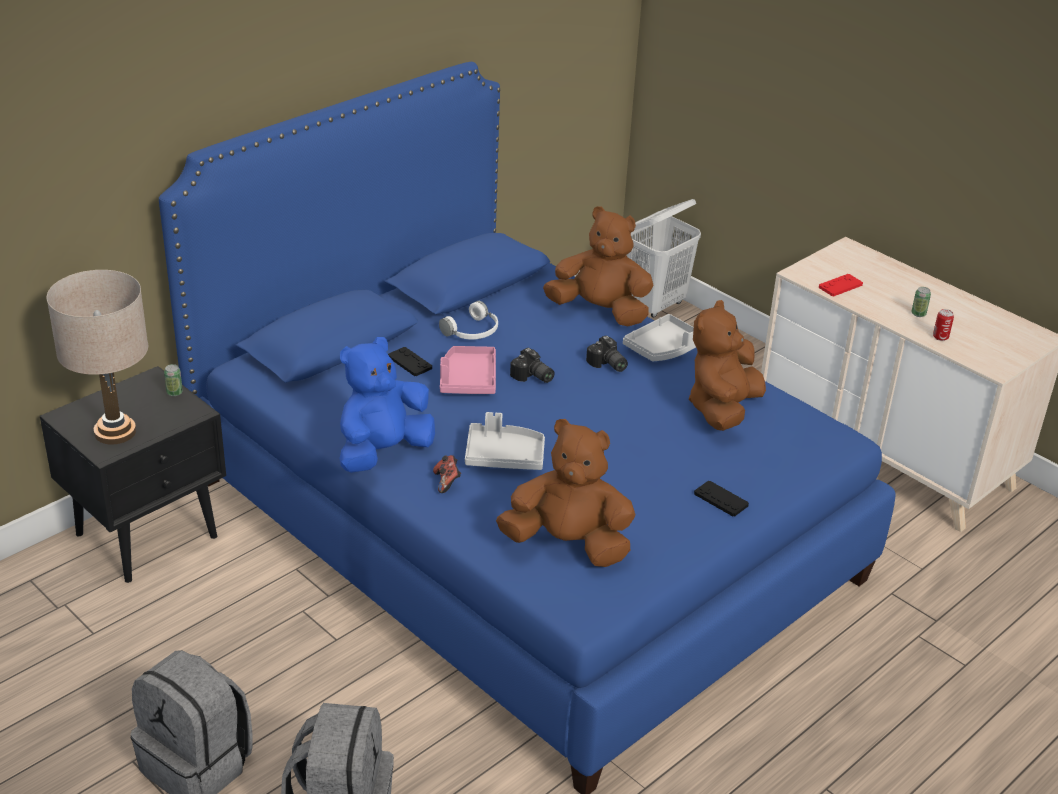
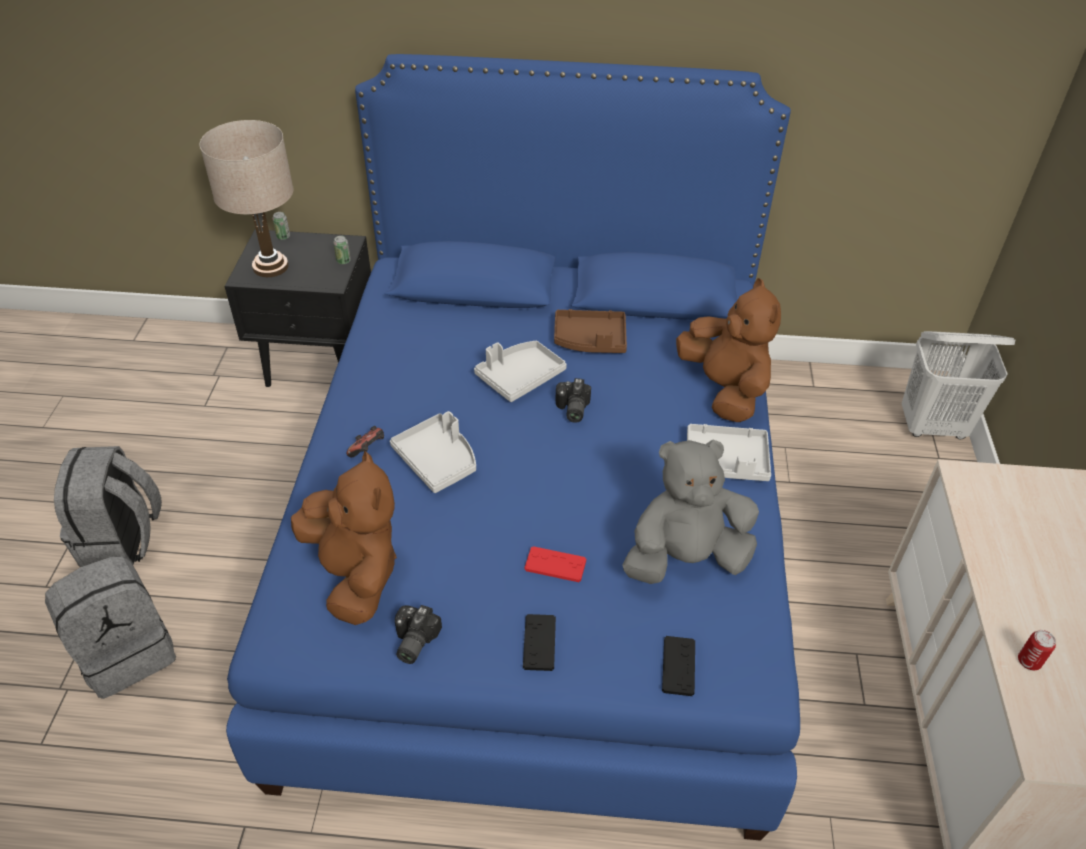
camera: 50 degrees right, 10 degrees up
(383, 452) = (369, 393): blue plush toy -> none
(410, 362) = (503, 335): black game controller -> black game controller (678, 666)
(468, 379) = (519, 377): pink tray -> grey tray
(473, 332) = (590, 340): white headphones -> brown tray
(607, 365) = (650, 441): camera -> camera (412, 641)
(722, 409) = (685, 558): brown plush toy -> grey plush toy
(840, 286) = (992, 519): red game controller -> red game controller (555, 565)
(918, 314) = (1043, 615): can -> can (283, 237)

